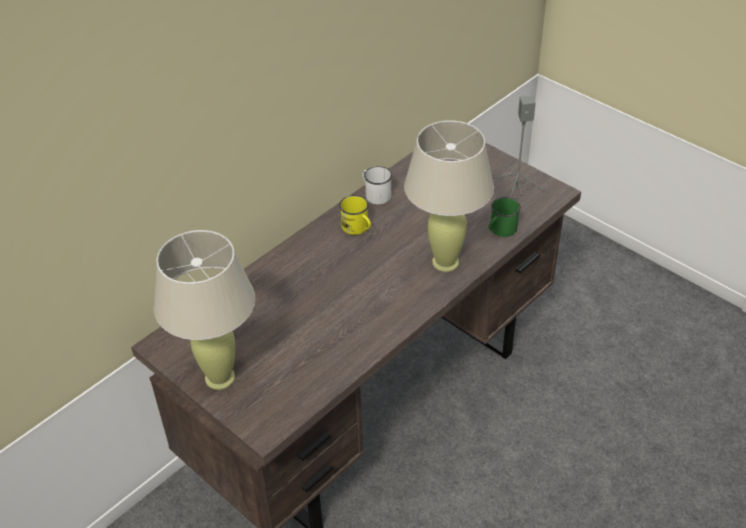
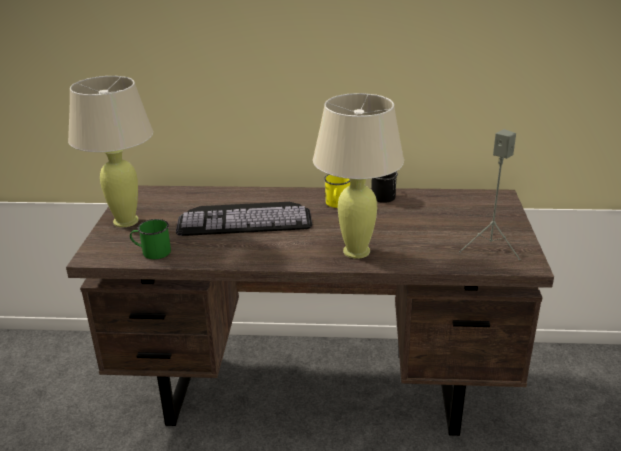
camera: 50 degrees right, 15 degrees down
(314, 295) = (245, 218): none -> keyboard
(375, 194) = (383, 195): white mug -> black mug
(500, 230) = (433, 259): green mug -> green mug (152, 252)

